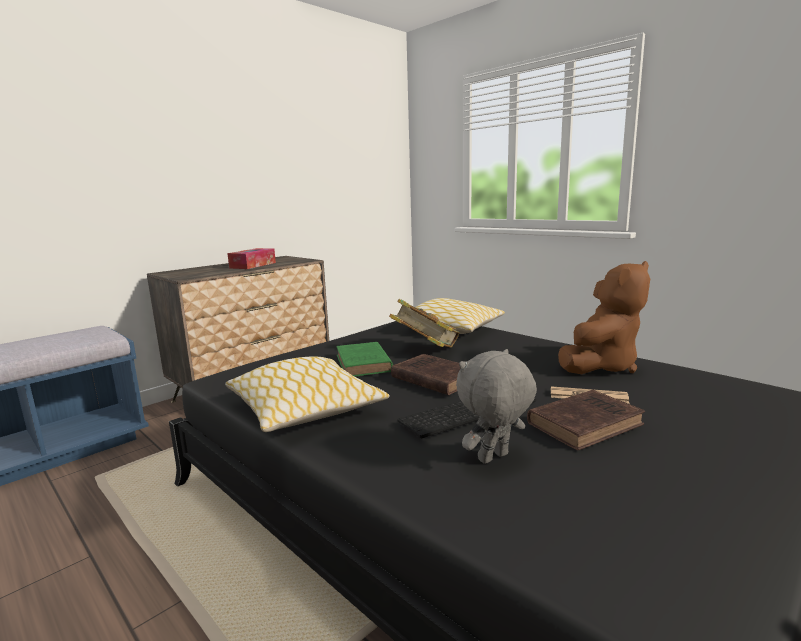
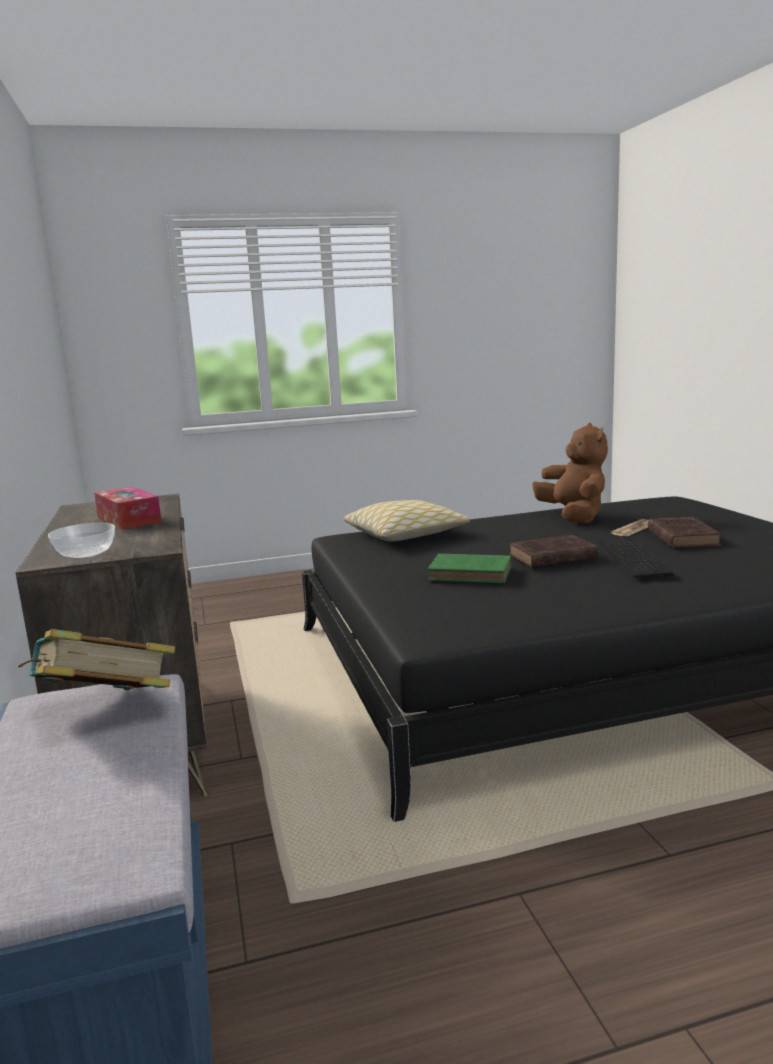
camera: 60 degrees left, 0 degrees up
(177, 273) = (86, 553): none -> bowl
(305, 409) = (570, 605): pillow -> none
(425, 350) = (463, 549): book -> book (104, 710)
(494, 458) = (717, 564): grey plush toy -> none

